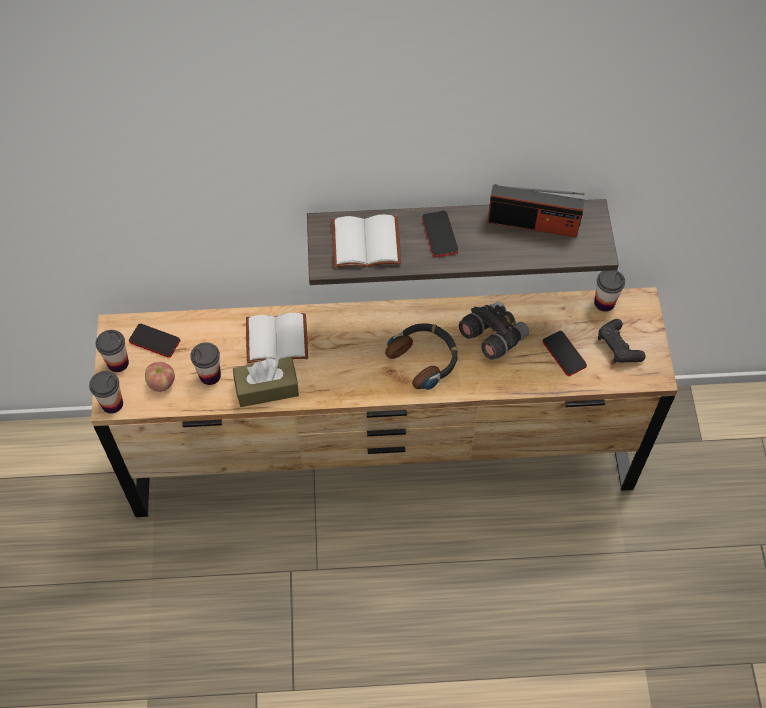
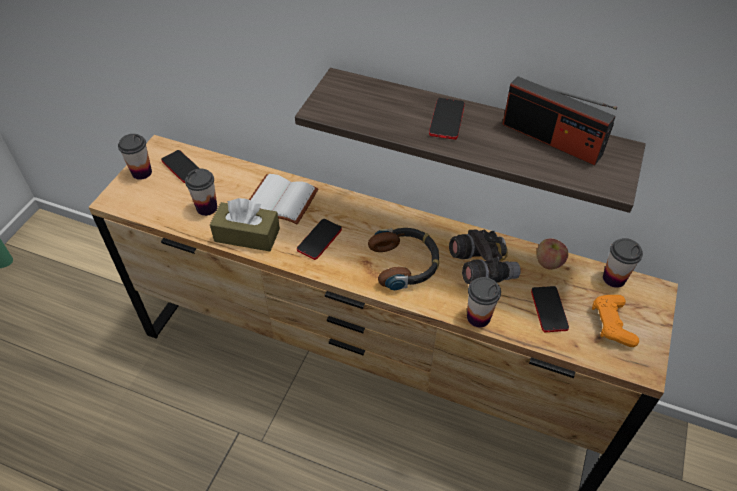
camera: 25 degrees right, 10 degrees down
(112, 404) = (114, 200): cup -> cup (478, 317)
(161, 383) = (164, 199): apple -> apple (549, 262)
(336, 366) = (319, 239): none -> phone
(367, 241) = (370, 103): white book -> none
(618, 347) = (612, 324): black game controller -> orange game controller

